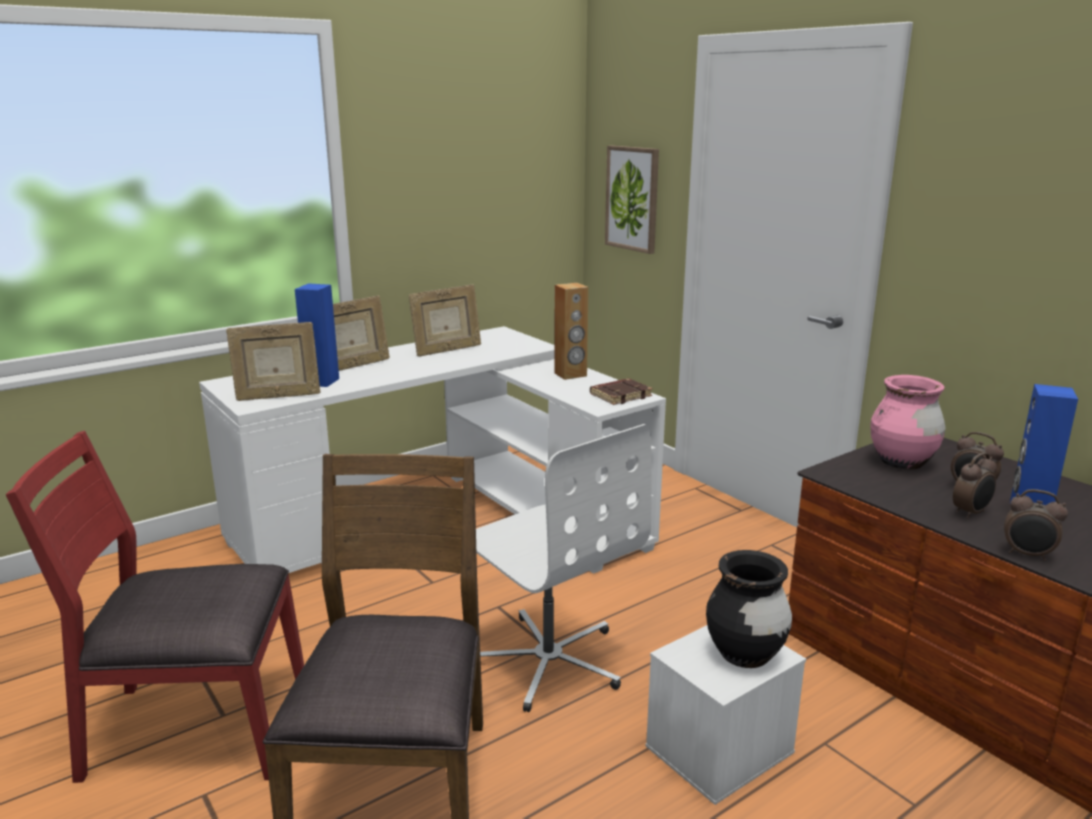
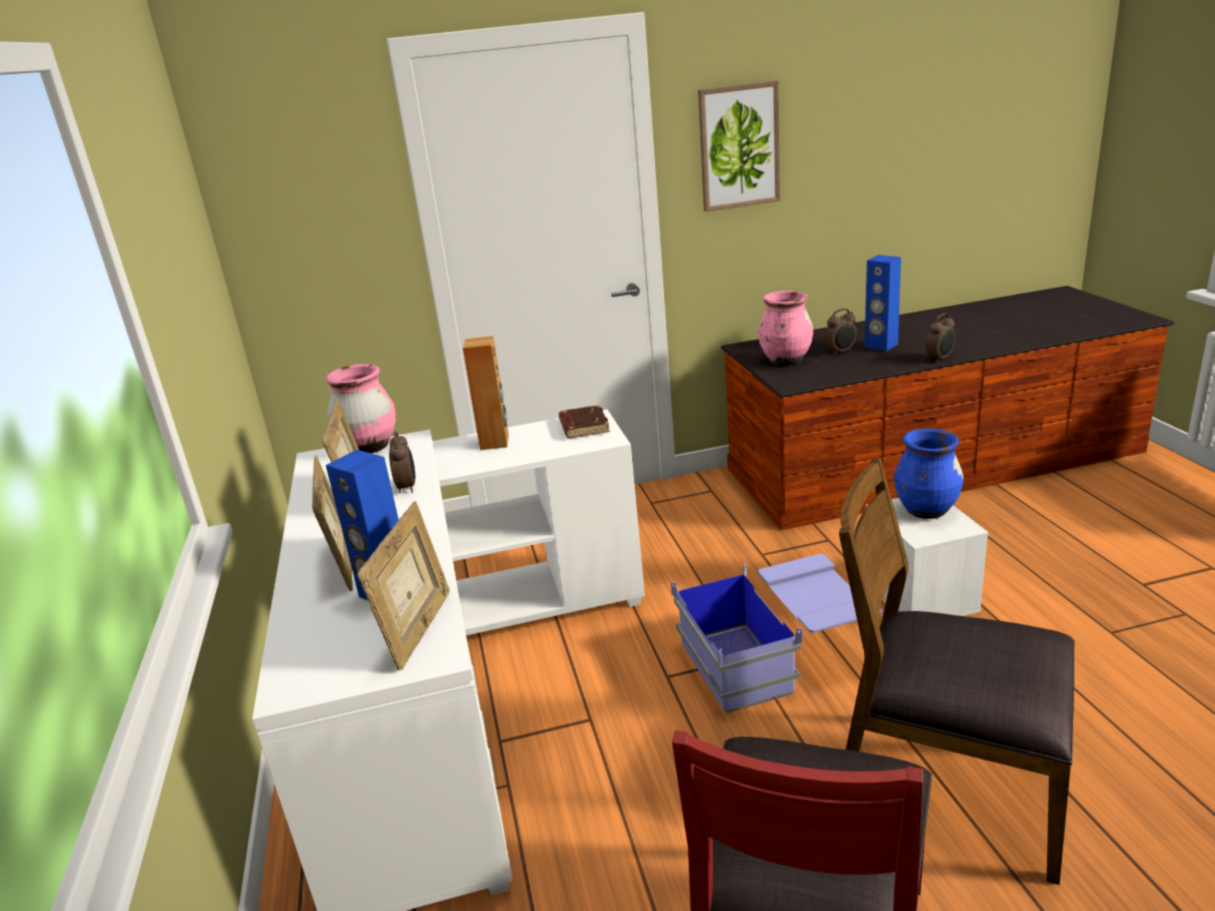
camera: 65 degrees left, 5 degrees up
(520, 339) = (369, 448): none -> pink vase
(549, 660) = (775, 658): white office chair -> blue storage box
(632, 198) = (324, 247): picture -> picture (739, 146)
(745, 655) = (926, 511): black vase -> blue vase
(971, 513) = (876, 359): alarm clock -> alarm clock (407, 487)

